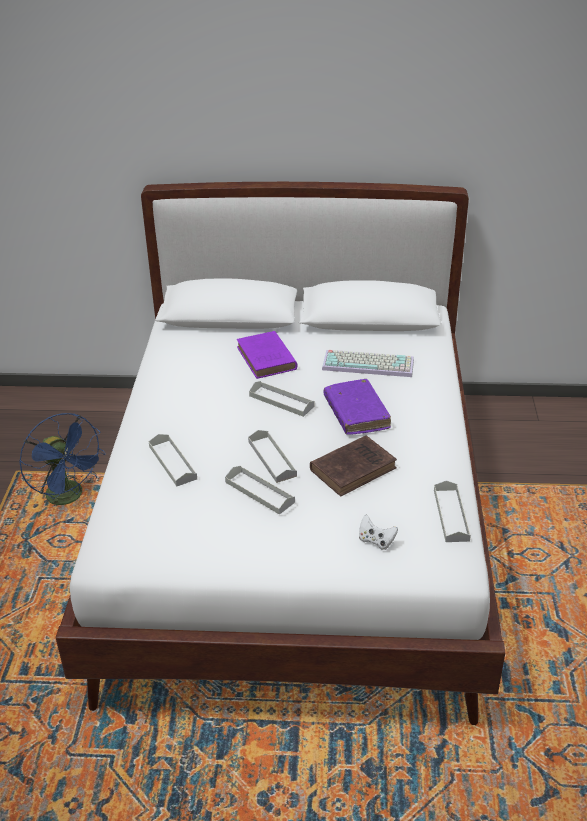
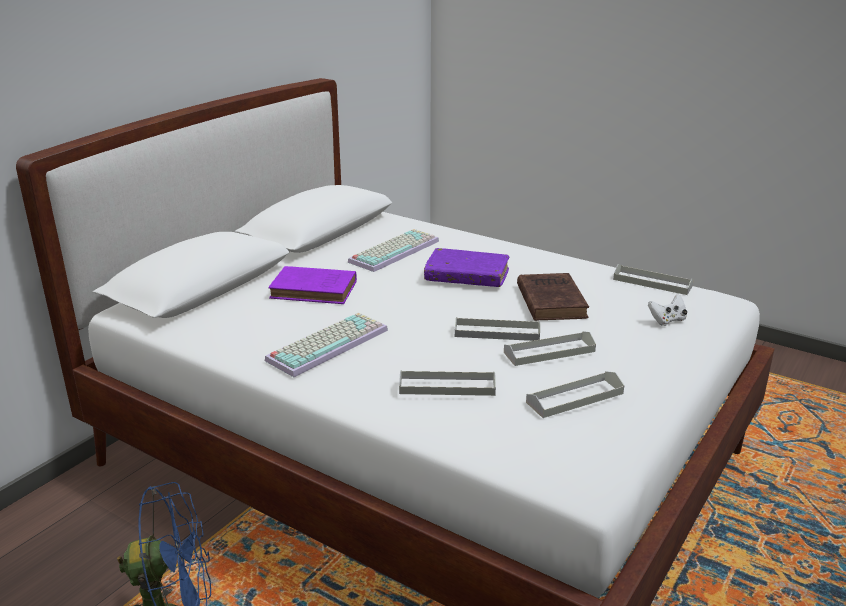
camera: 60 degrees left, 10 degrees down
(194, 395) = (328, 343): none -> keyboard
(281, 401) = (402, 302): grey tray -> grey tray (575, 398)

